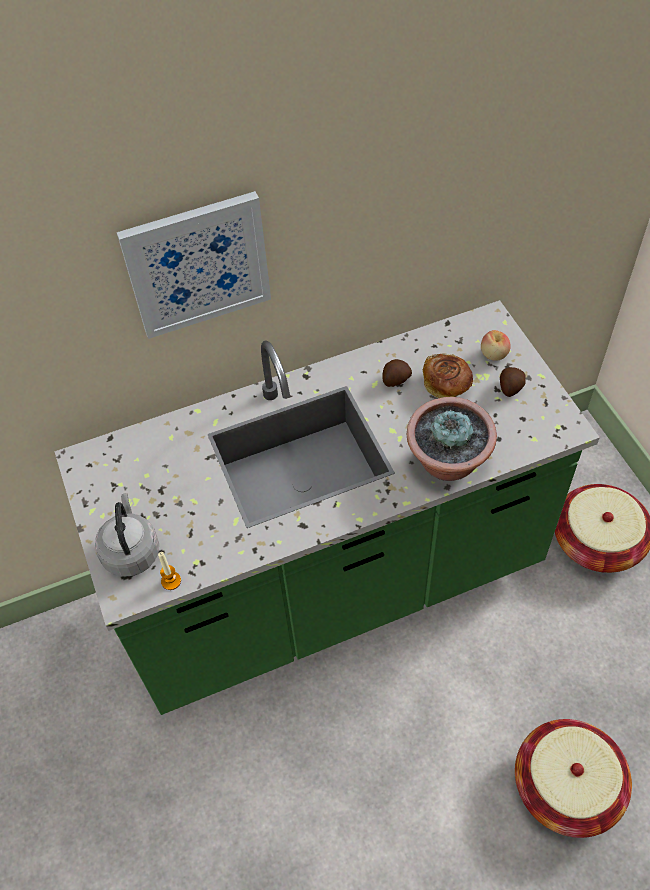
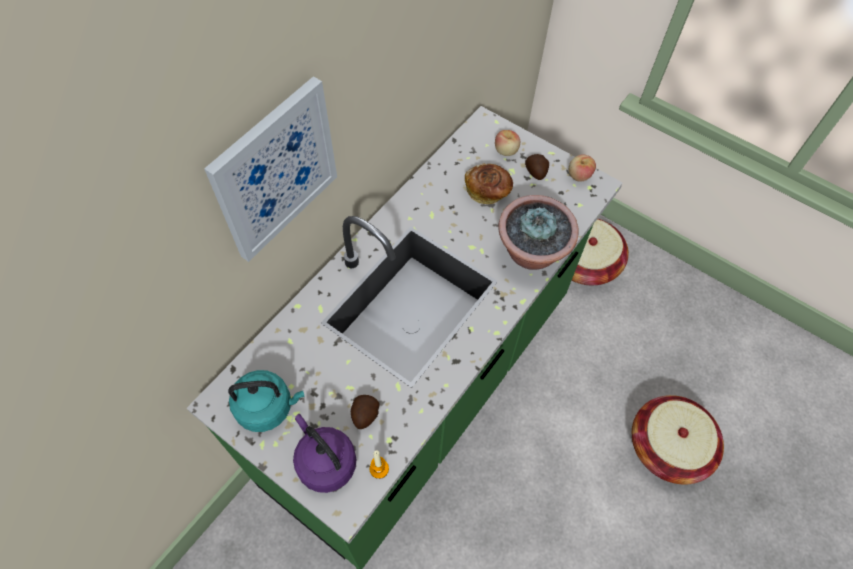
camera: 35 degrees left, 5 degrees up
(116, 483) = (268, 407): none -> turquoise kettle
(131, 551) = (325, 462): grey kettle -> purple kettle
(395, 380) = (446, 204): potato -> potato (364, 415)
(555, 410) = (579, 175): none -> apple

